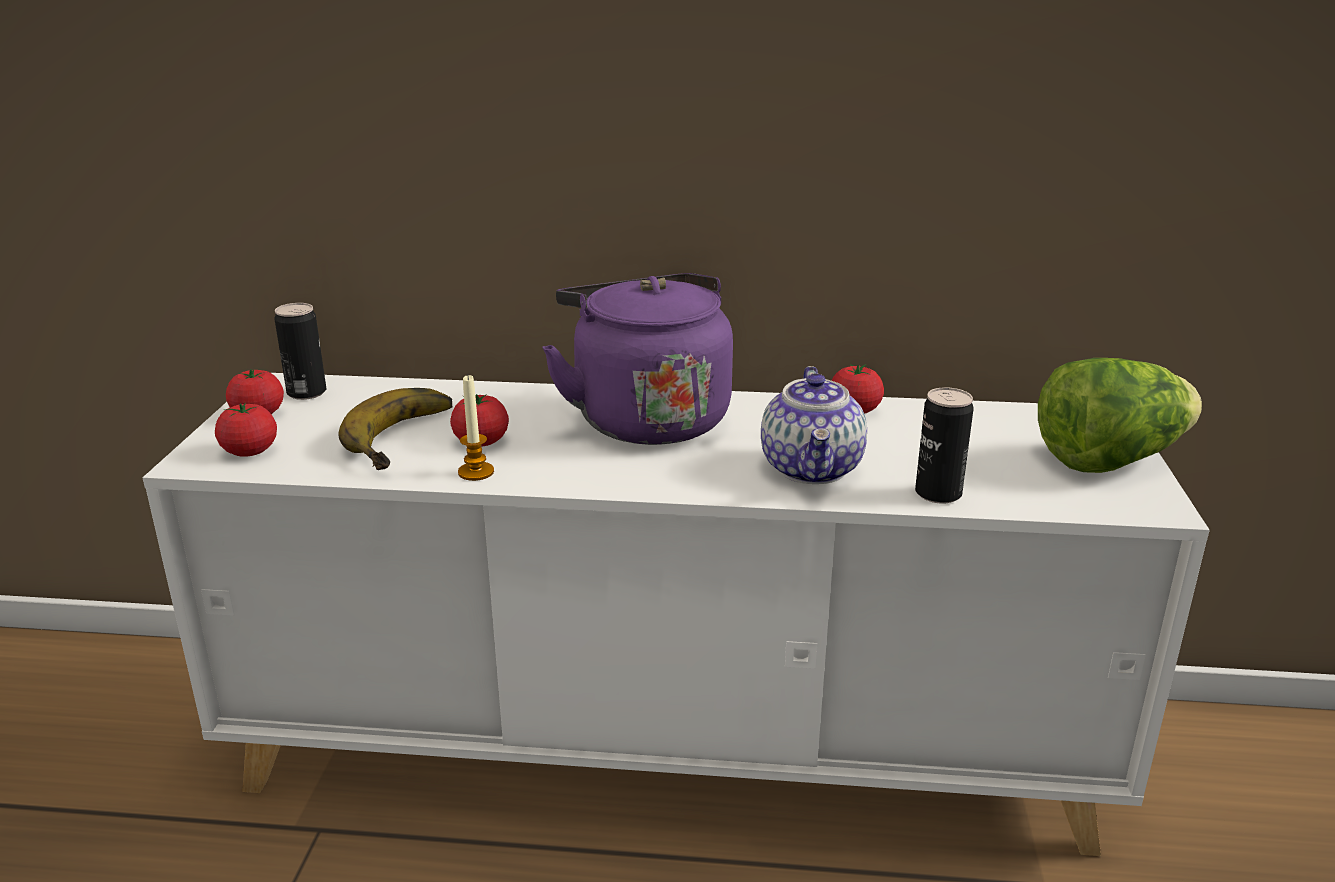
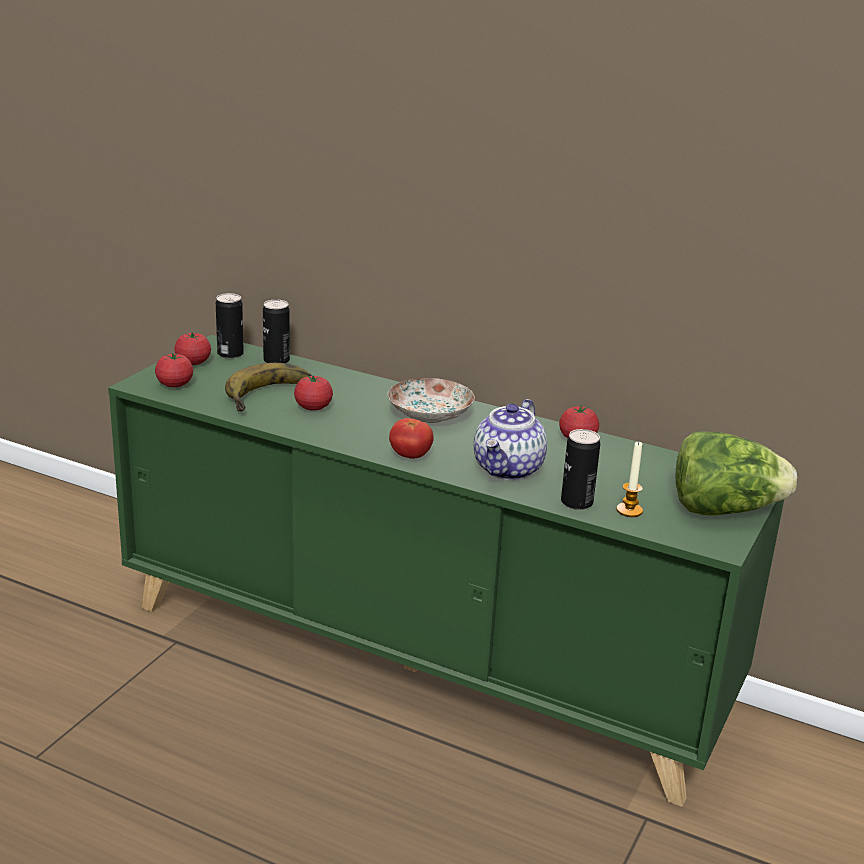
camera: 20 degrees right, 0 degrees up
(380, 389) = (276, 360): none -> can
(476, 472) = (296, 425): candle -> candle (629, 510)
(646, 418) = (430, 414): purple kettle -> plate
(670, 480) = (410, 456): none -> tomato
(670, 750) = (422, 658): white cabinet -> green cabinet

